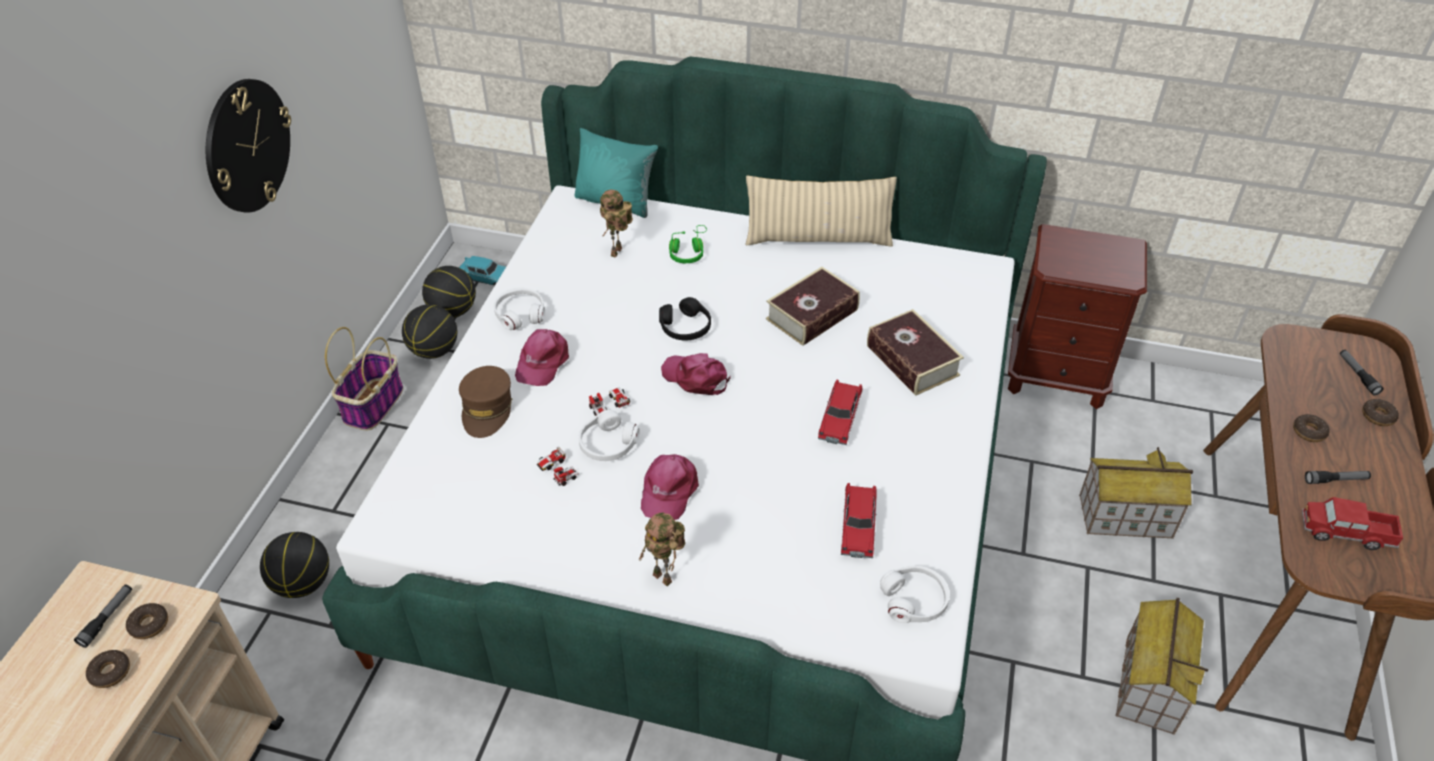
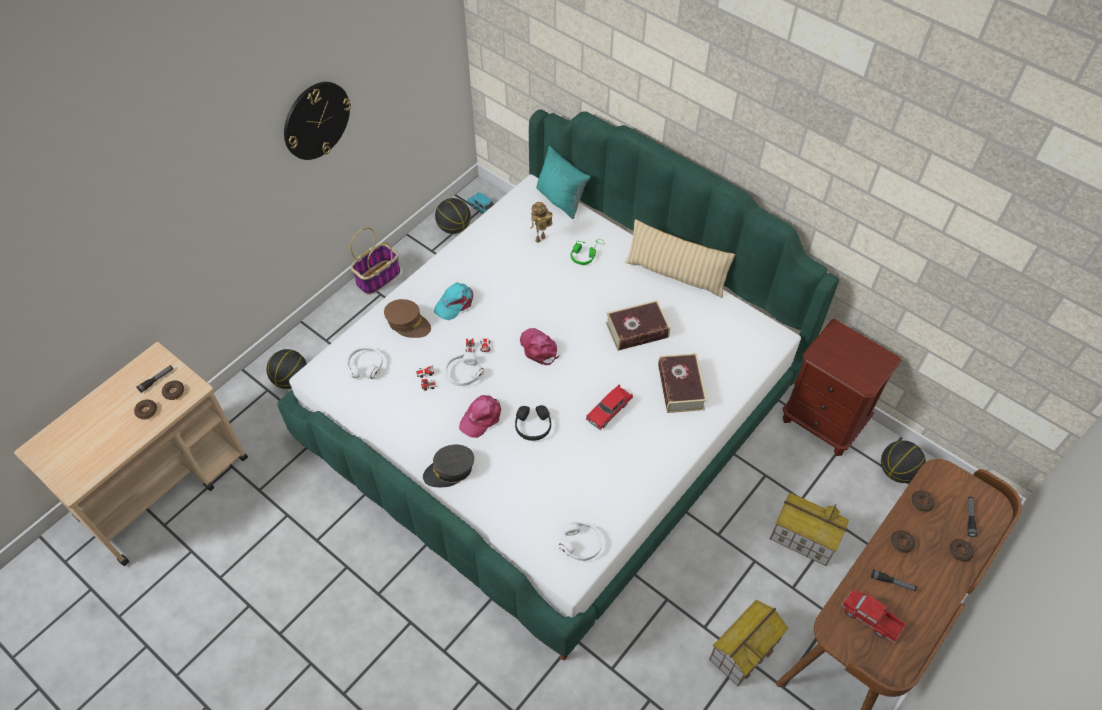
camera: 25 degrees right, 10 degrees up
(434, 351) = (430, 253): basketball -> basketball (897, 471)
(487, 409) = (408, 323): brown cap -> brown cap turned 90 degrees counterclockwise
(520, 314) = (459, 264): white headphones -> white headphones (365, 366)
(542, 362) = (455, 303): pink cap -> turquoise cap
(665, 577) = (450, 470): toy robot -> grey cap
(685, 327) = (552, 310): black headphones -> black headphones (533, 426)
(858, 527) = (576, 485): red toy car -> none
(1294, 379) = (921, 503): none -> donut

